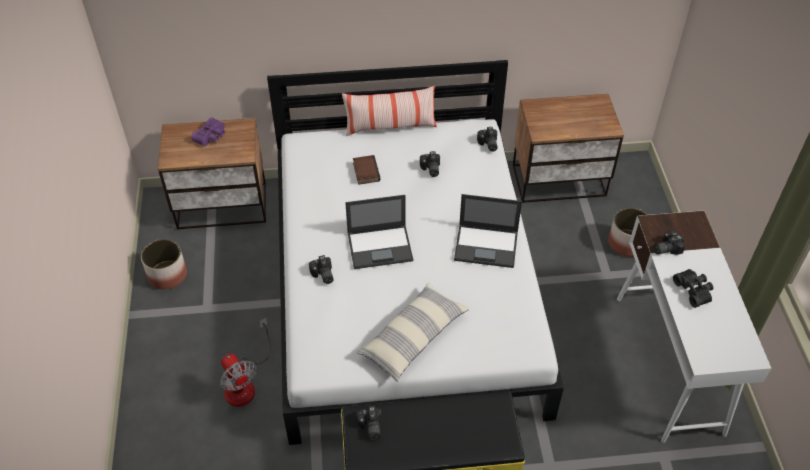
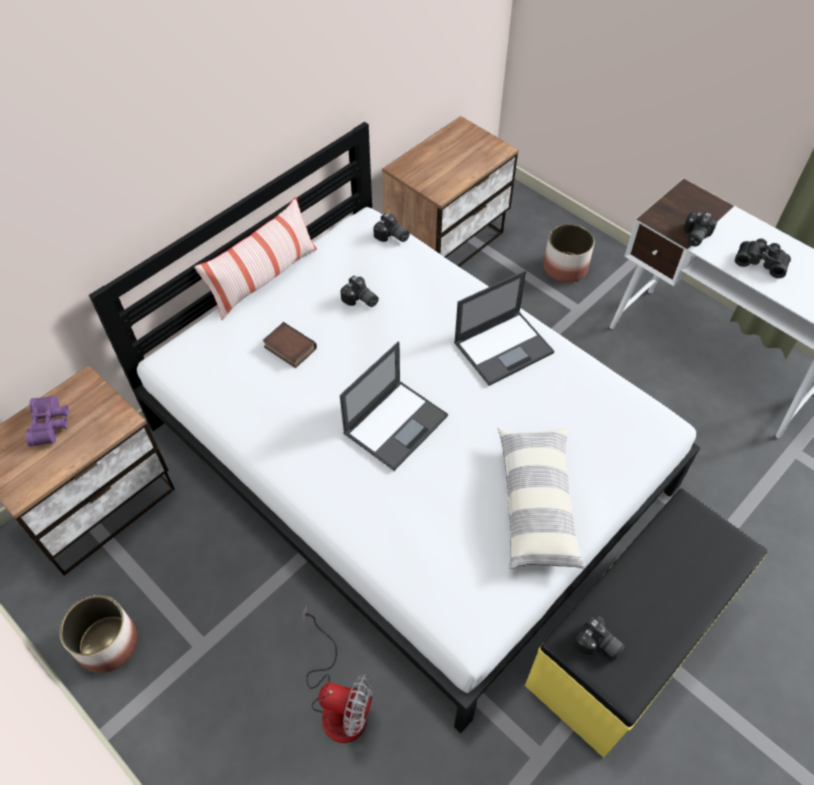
camera: 40 degrees left, 5 degrees up
(322, 275) = (365, 505): camera -> none

